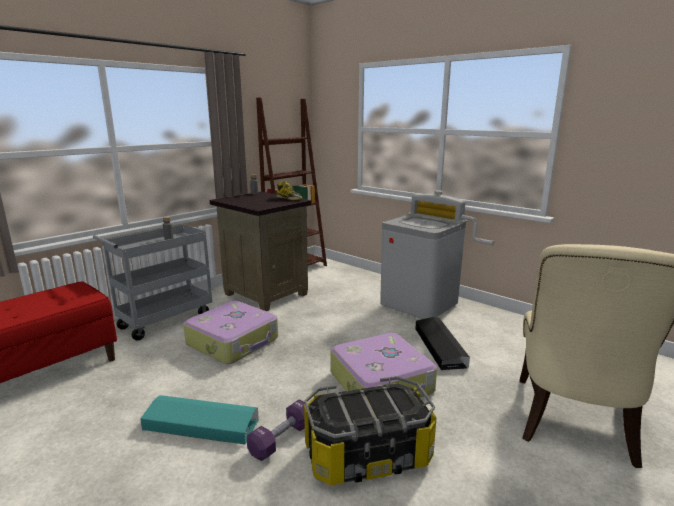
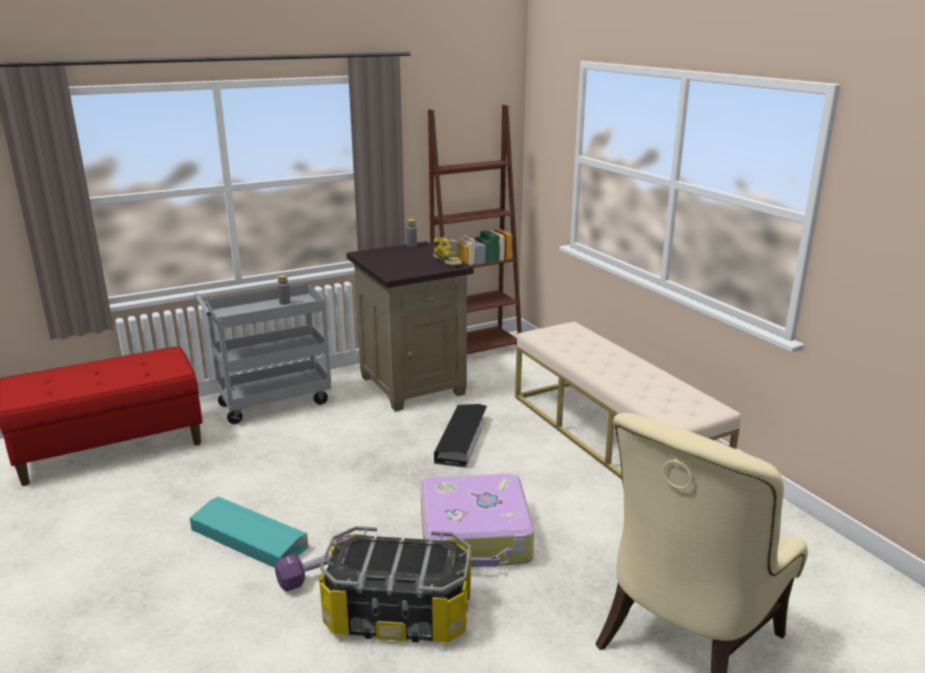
camera: 20 degrees right, 5 degrees up
(234, 342) = (336, 446): suitcase -> none
(421, 305) = (611, 438): grey washing machine -> beige bench
(439, 347) = (588, 505): black storage box -> black storage box (462, 440)

